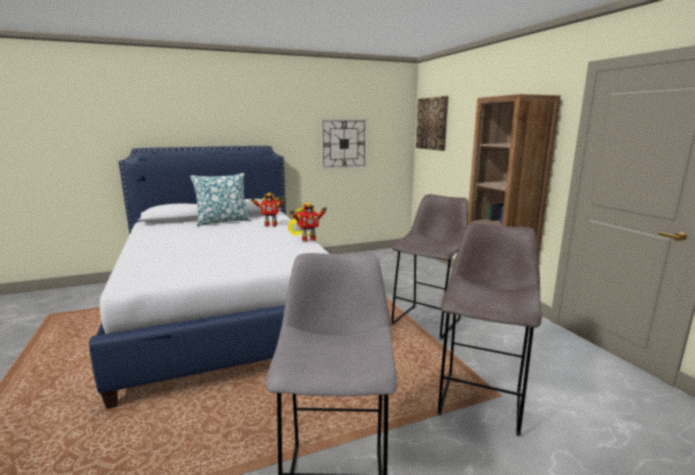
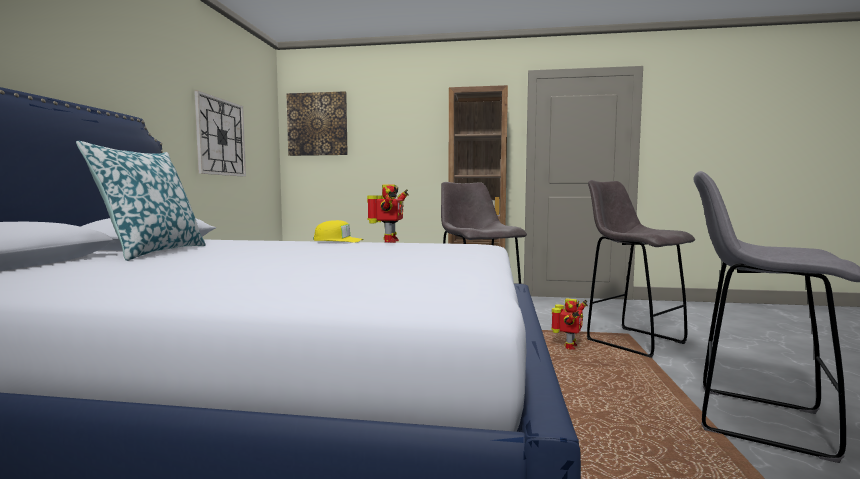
camera: 60 degrees left, 10 degrees down
(270, 225) = (265, 243): toy robot -> toy robot (569, 347)

